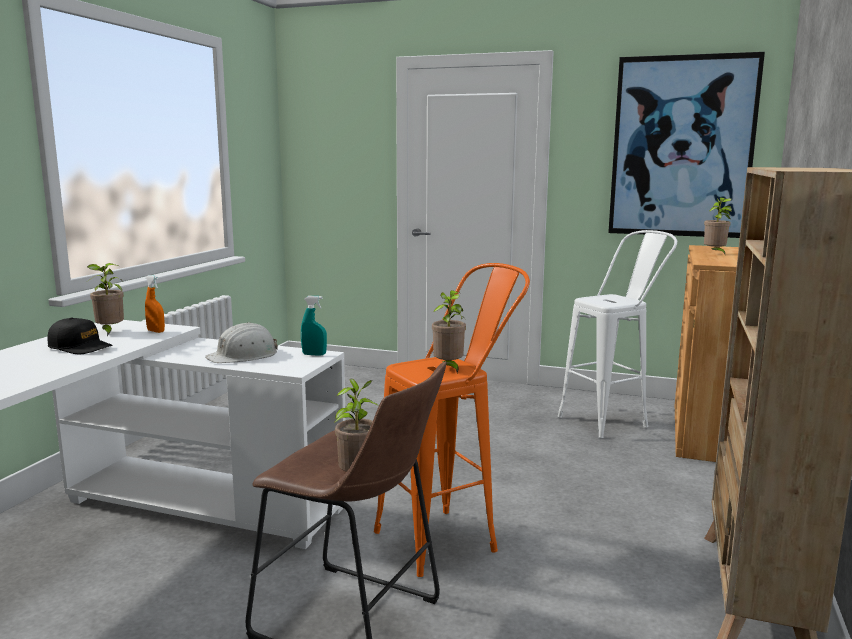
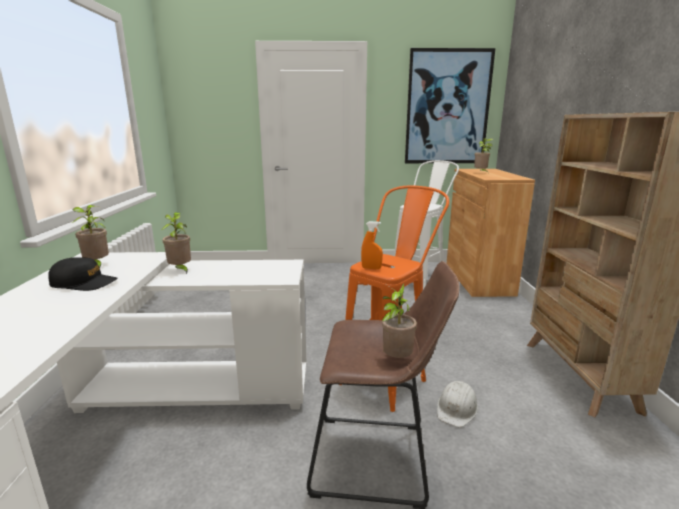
camera: 20 degrees left, 5 degrees up
(156, 331) = (140, 260): orange spray bottle -> orange spray bottle (371, 268)
(244, 356) = (231, 272): white hard hat -> white hard hat (457, 408)
(314, 354) = (284, 264): turquoise spray bottle -> none
(448, 368) = (394, 263): potted plant -> potted plant (180, 270)

